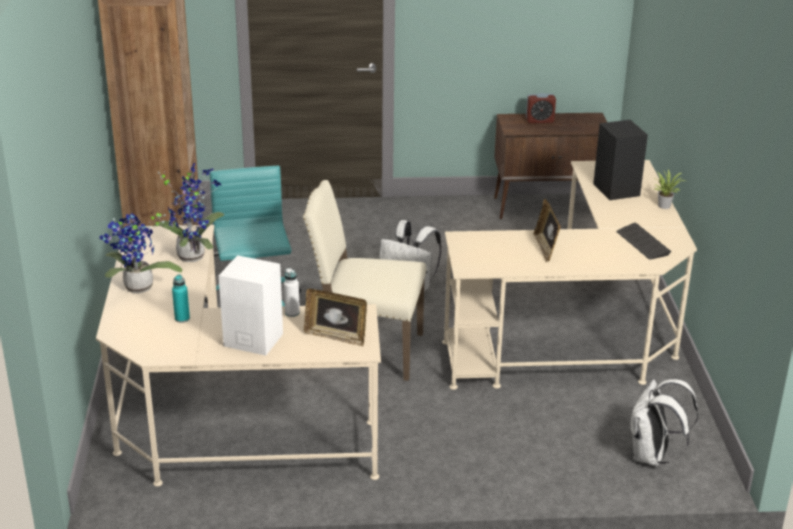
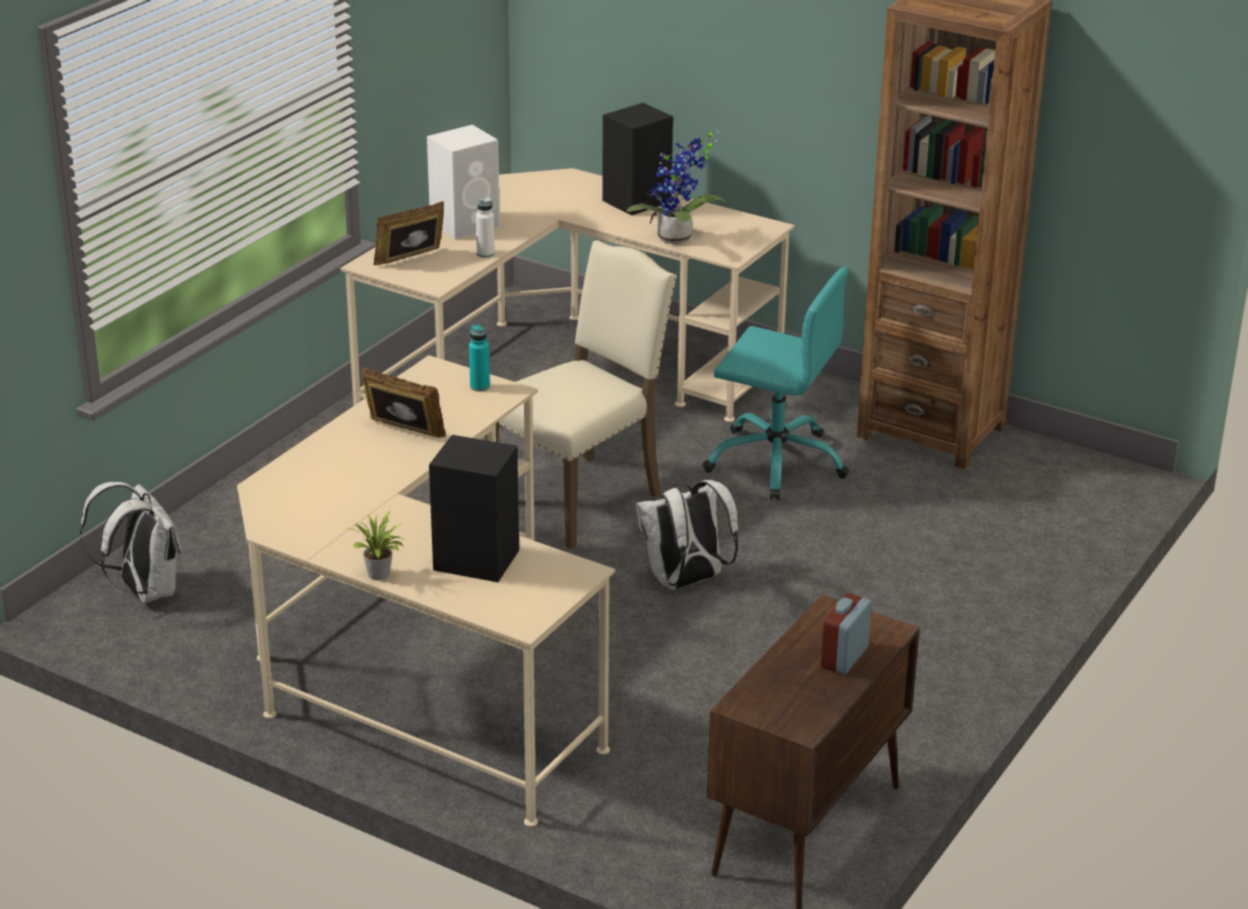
camera: 125 degrees right, 0 degrees up
(138, 289) = (638, 201): potted plant -> black speaker
(182, 318) = (551, 206): turquoise bottle -> turquoise bottle (480, 387)
(643, 243) = (317, 505): keyboard -> none

